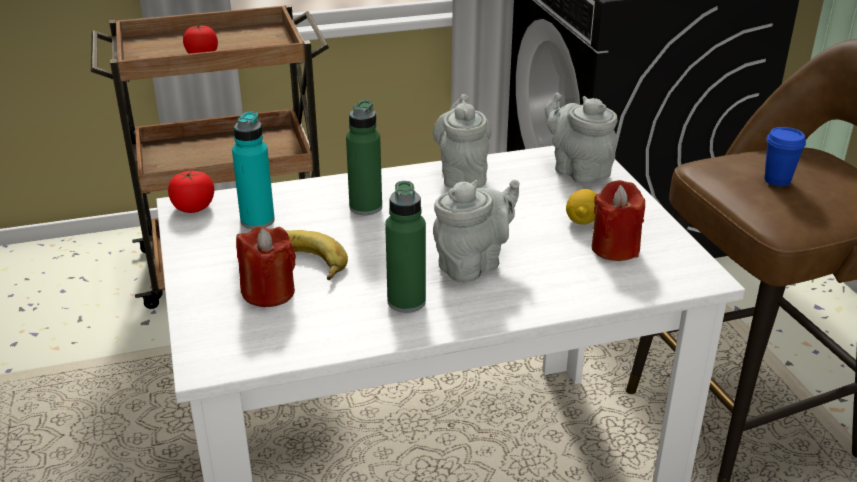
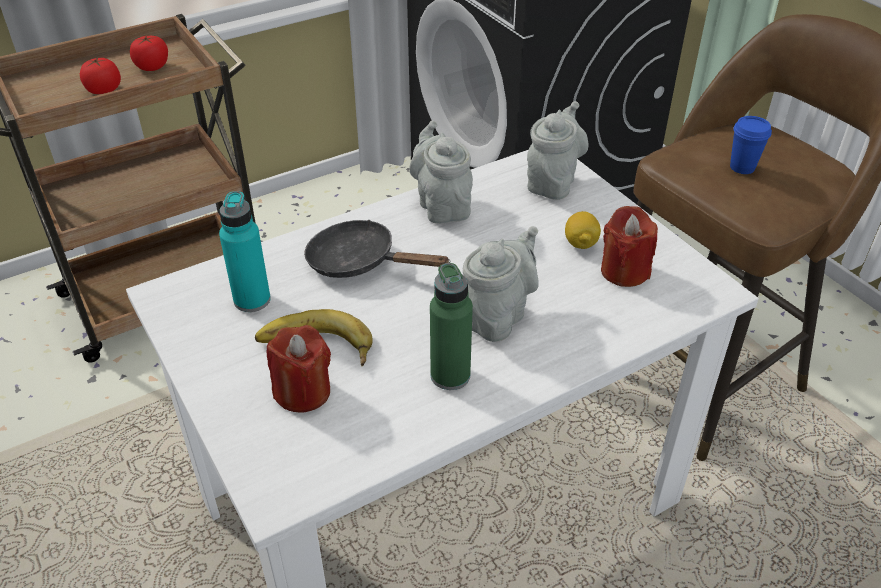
camera: 15 degrees left, 10 degrees up
(193, 207) = (173, 294): tomato -> tomato (152, 67)
(365, 207) = (360, 262): green bottle -> black frying pan
(578, 171) = (552, 182): grey teapot -> grey teapot turned 75 degrees clockwise

